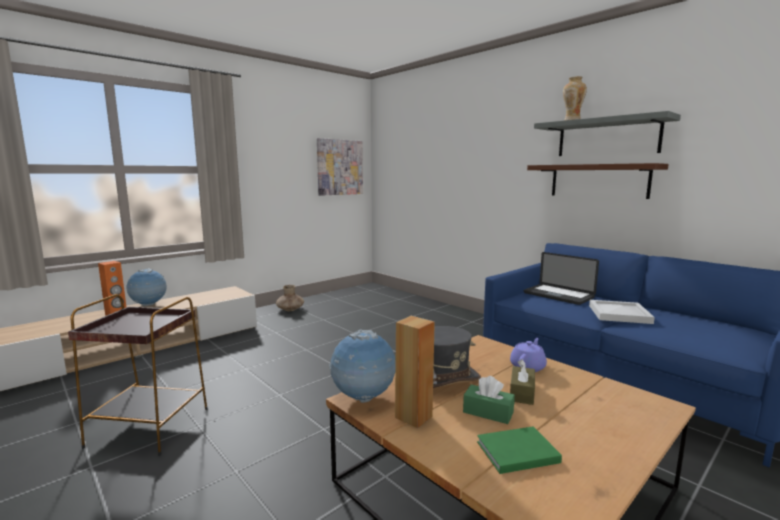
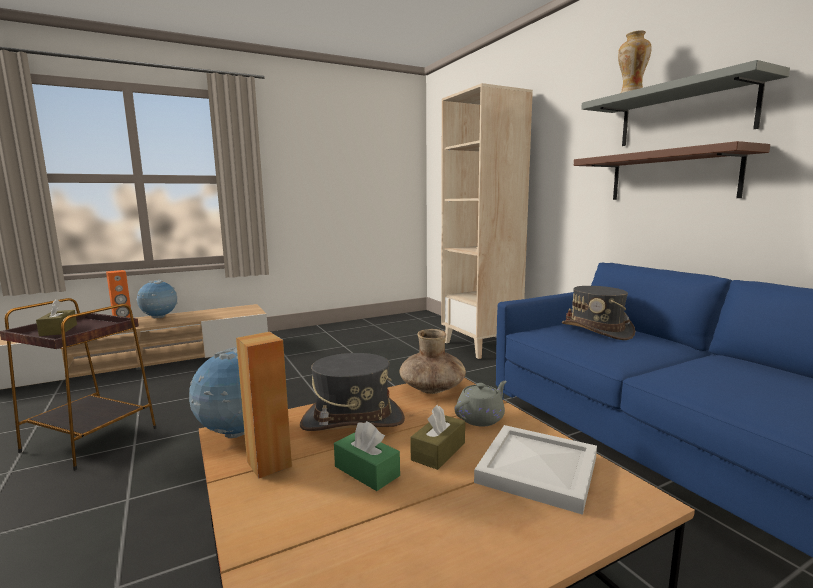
camera: 15 degrees right, 0 degrees up
(121, 326) = (58, 330): none -> brown tissue box
(290, 309) = (317, 333): brown vase -> brown vase (432, 388)
(340, 167) = (386, 177): picture -> none
(439, 311) = (481, 346): none -> beige bookcase
(515, 452) = (346, 531): green book -> none
(528, 366) = (481, 418): purple teapot -> grey teapot
(558, 295) = (597, 331): laptop -> grey hat
(620, 314) = (665, 360): white tray -> white tray (538, 471)

